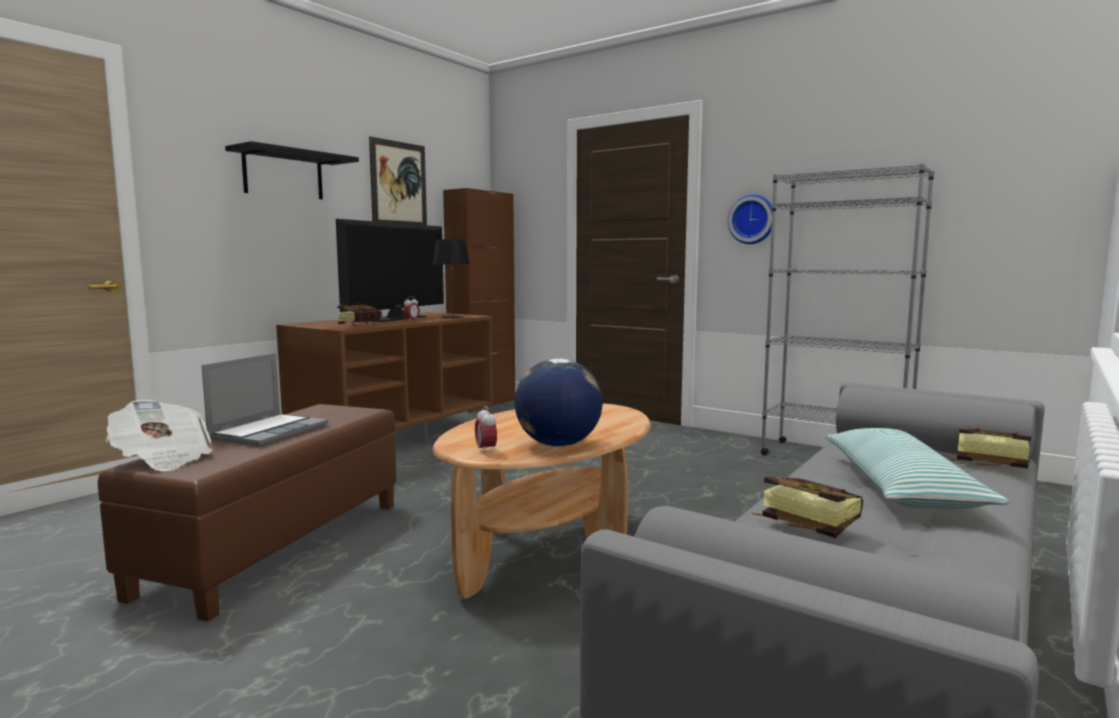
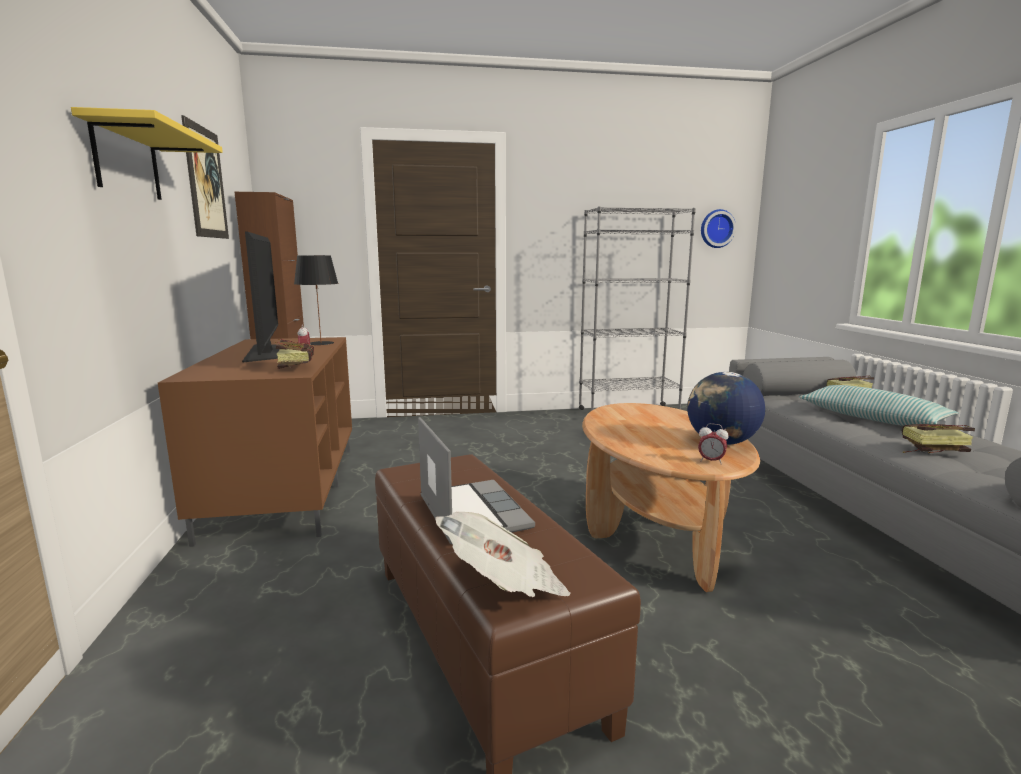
camera: 45 degrees left, 5 degrees up
(283, 175) = (127, 161): black shelf -> yellow shelf
(752, 219) = (552, 239): wall clock -> wall clock (716, 229)

